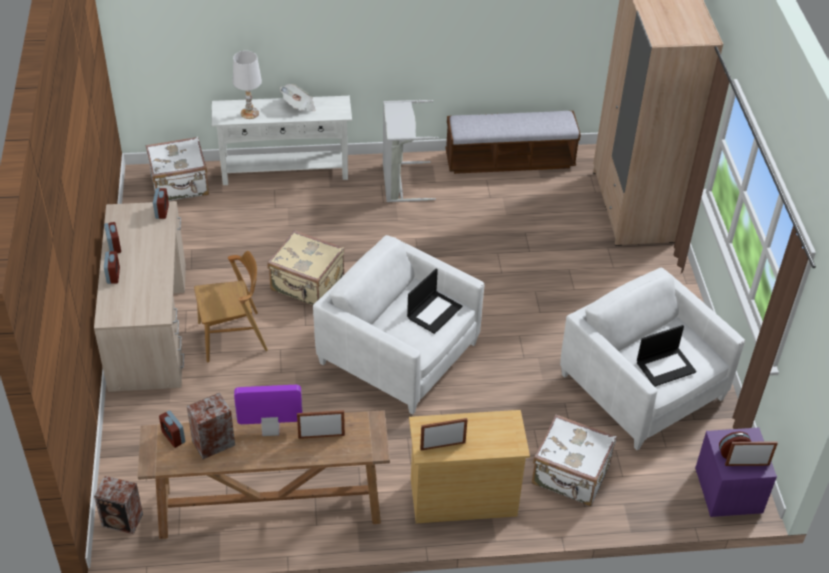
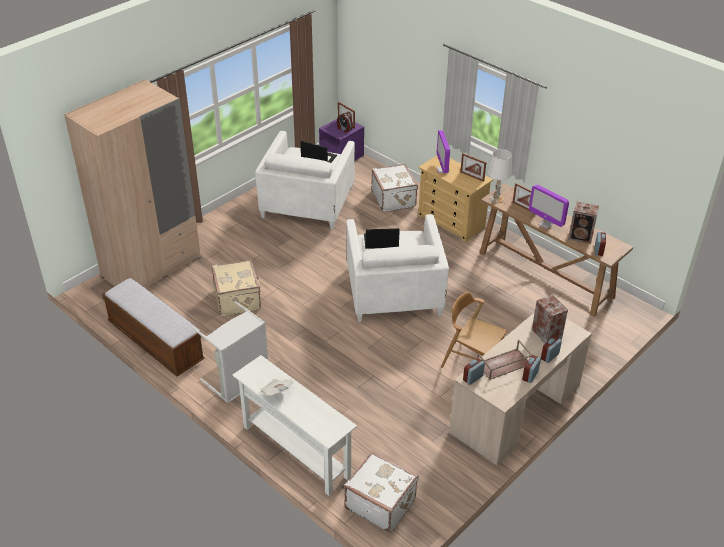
camera: 130 degrees left, 5 degrees down
(123, 521) = (627, 317): speaker -> speaker (546, 333)
(148, 240) = (503, 364): none -> brown tray
(250, 113) = (317, 413): white table lamp -> white table lamp (496, 199)
(307, 285) = (391, 361): beige suitcase -> beige suitcase (238, 299)
(487, 427) = (442, 170): none -> monitor

